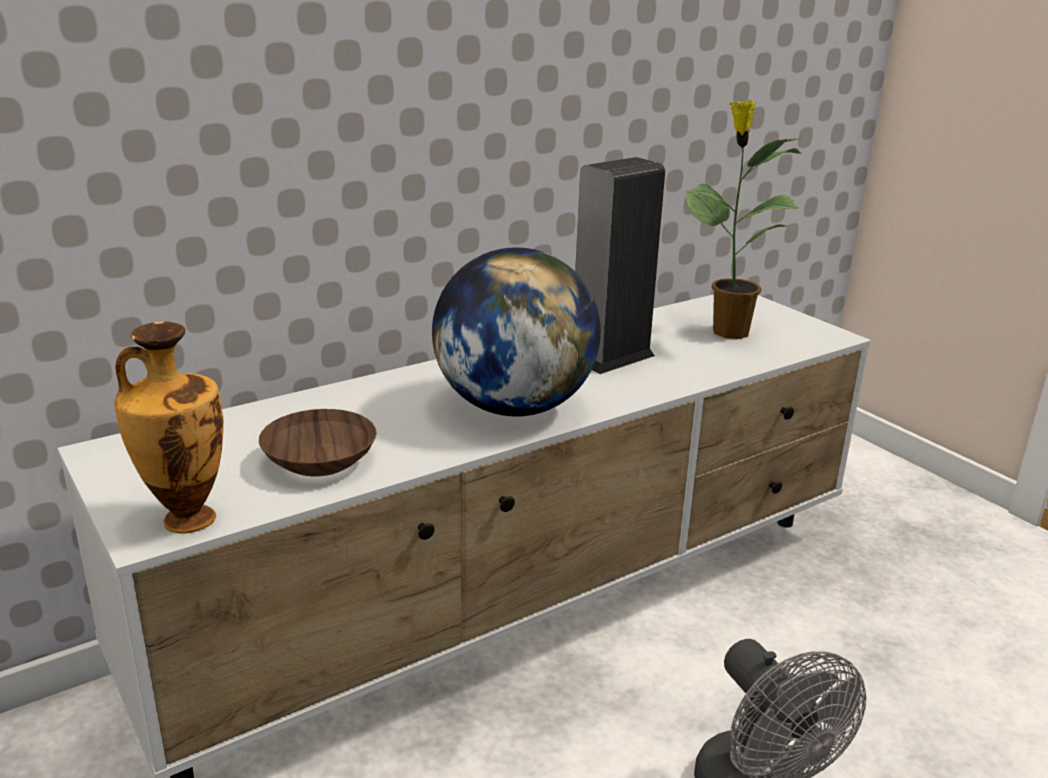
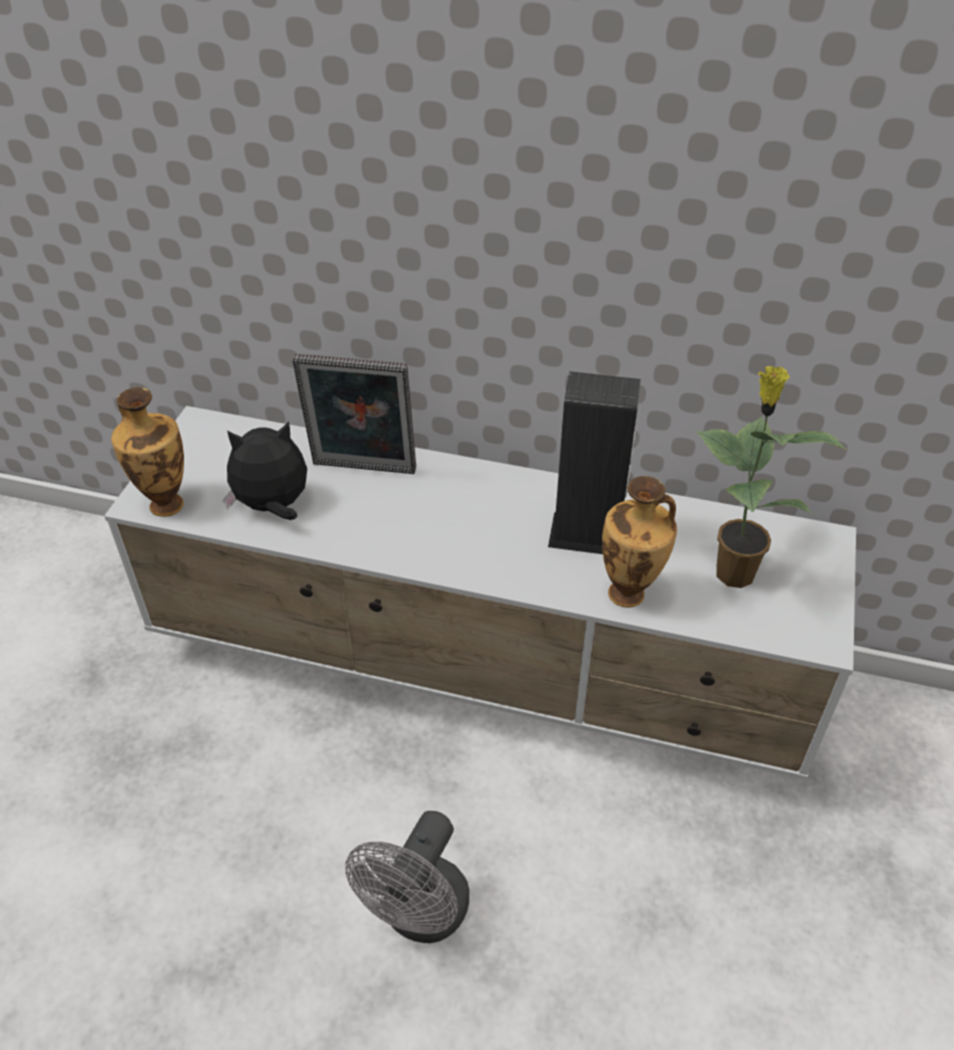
camera: 50 degrees right, 20 degrees up
(320, 462) = (273, 507): brown bowl -> plush toy
(361, 403) = (363, 471): none -> picture frame
(514, 407) = (440, 538): globe -> none
(700, 369) = (629, 594): none -> vase

